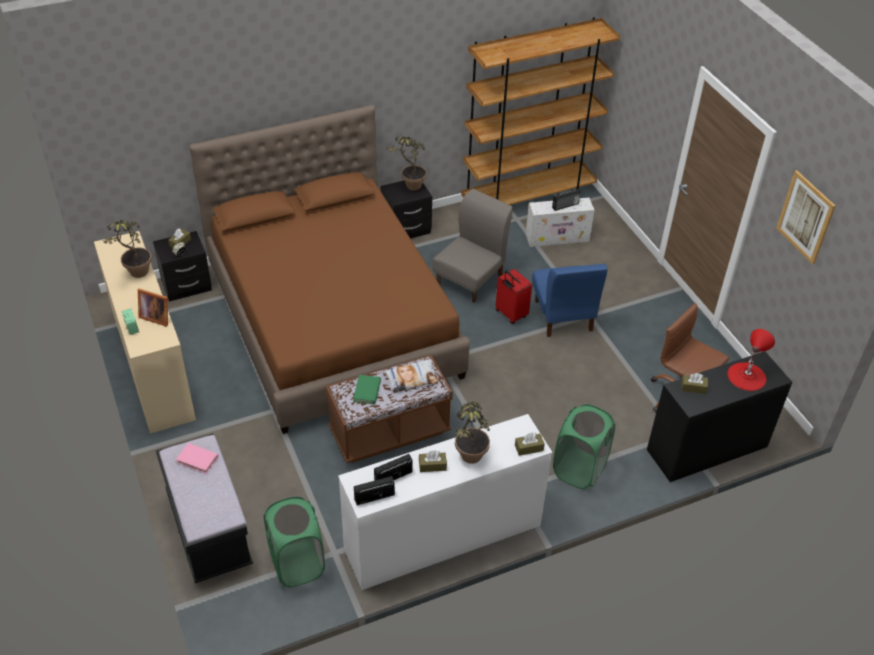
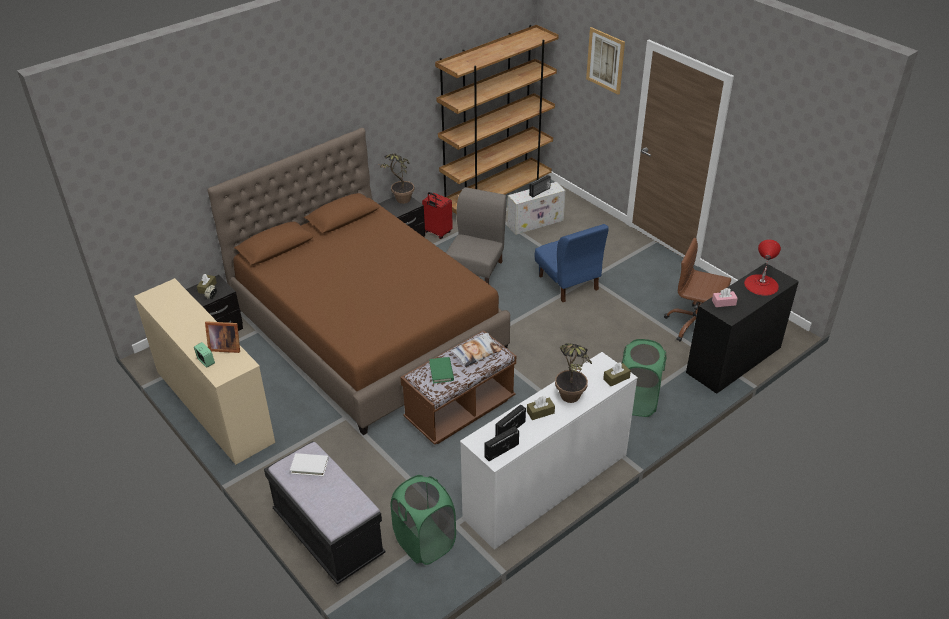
camera: 15 degrees left, 5 degrees down
(135, 276) = (189, 317): potted plant -> none
(197, 459) = (309, 466): pink book -> white book
(510, 314) = (523, 291): red suitcase -> red suitcase (437, 233)
(693, 387) = (723, 302): brown tissue box -> pink tissue box
(805, 217) = (775, 141): picture -> picture (605, 60)

